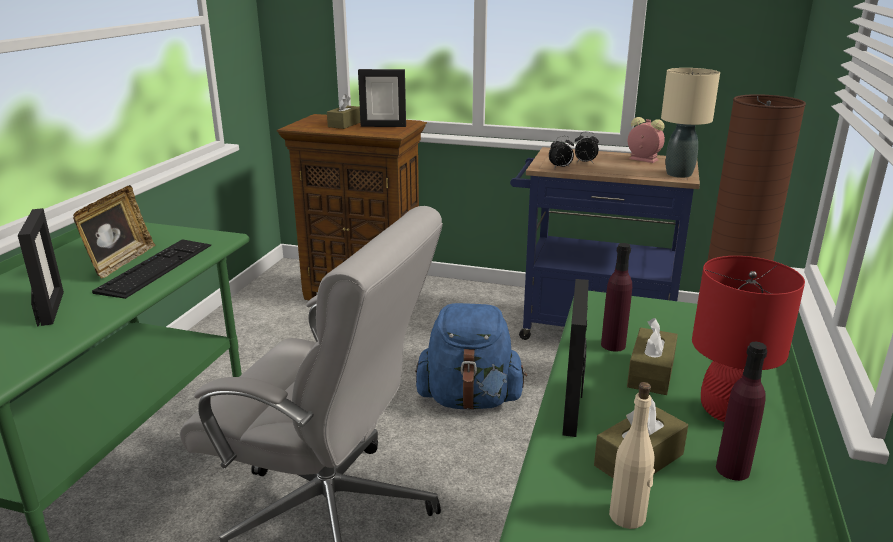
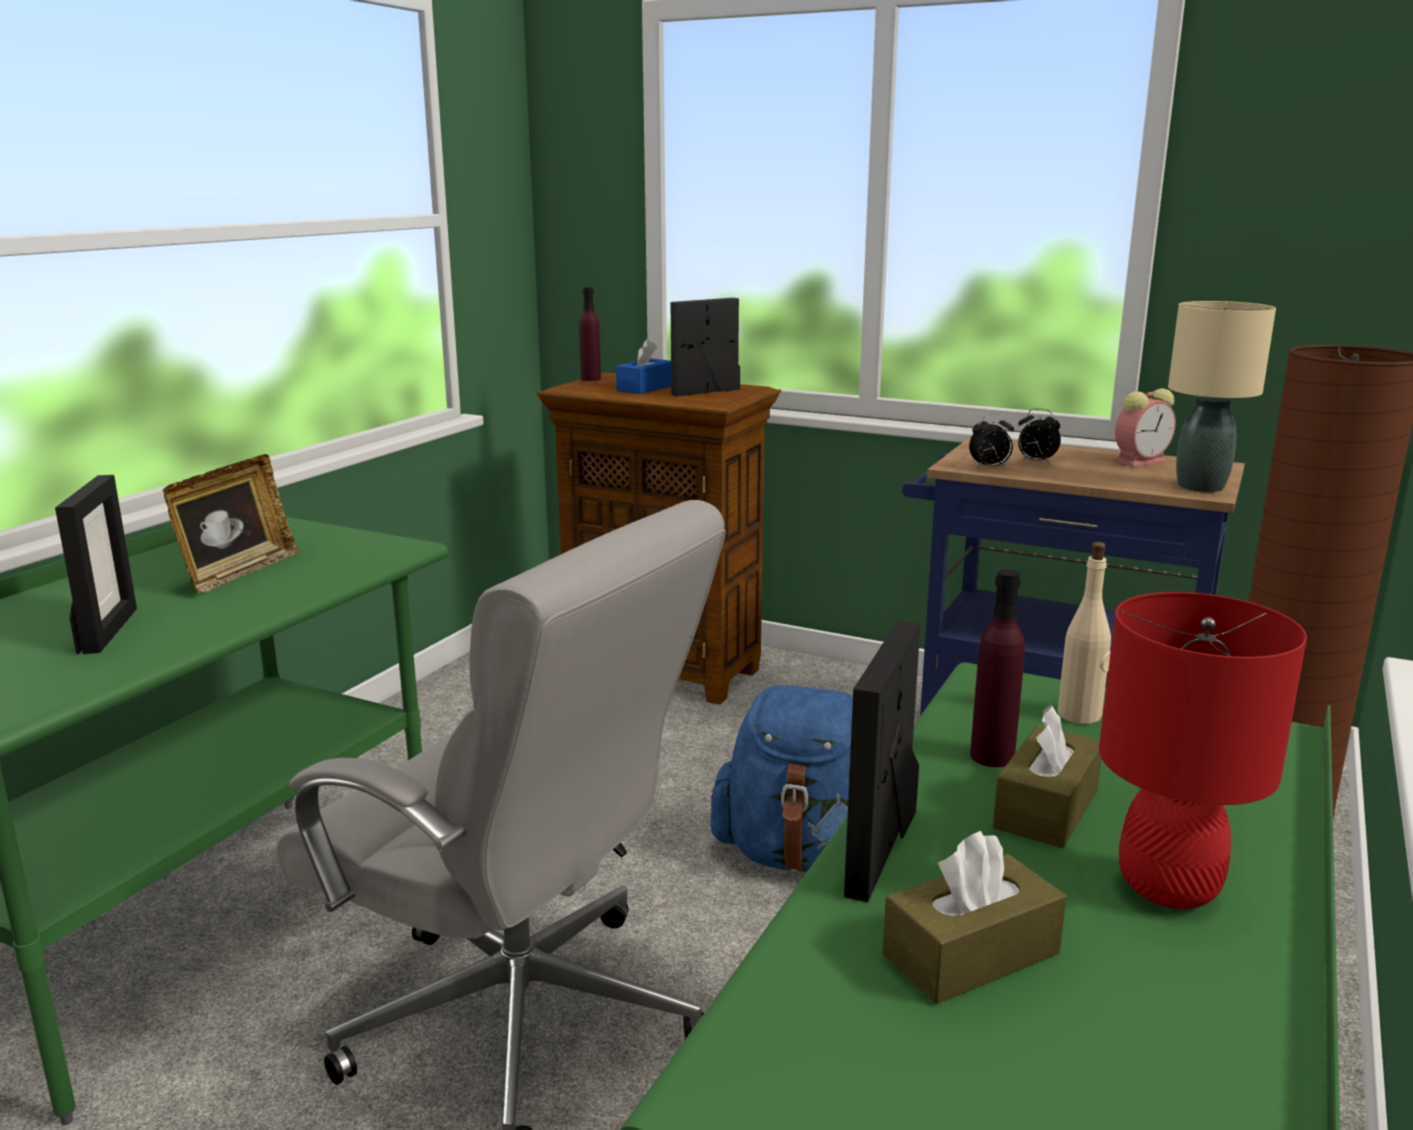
camera: 10 degrees right, 5 degrees down
(156, 267) = (287, 583): keyboard -> none
(345, 124) = (645, 388): brown tissue box -> blue tissue box
(383, 126) = (706, 392): picture frame -> picture frame turned 135 degrees clockwise
(628, 516) = (915, 1050): beige bottle -> beige bottle (1080, 715)
(642, 159) = (1141, 461): alarm clock -> alarm clock turned 105 degrees clockwise
(732, 469) = (1148, 991): purple bottle -> purple bottle (591, 379)

